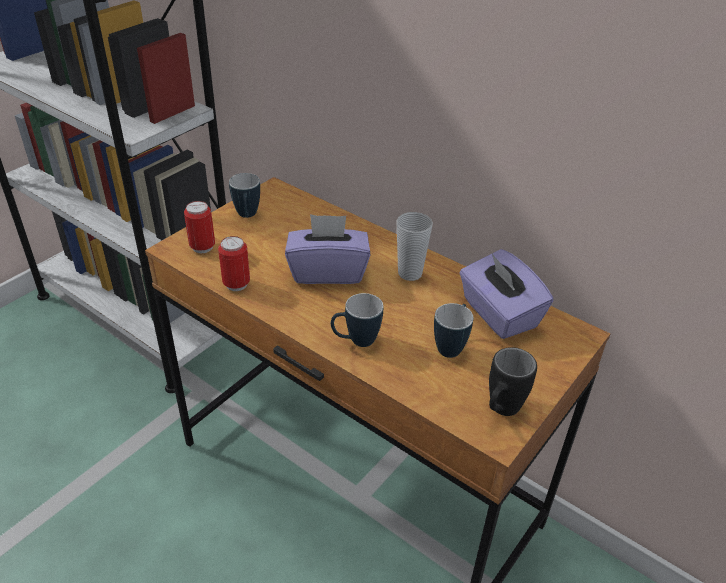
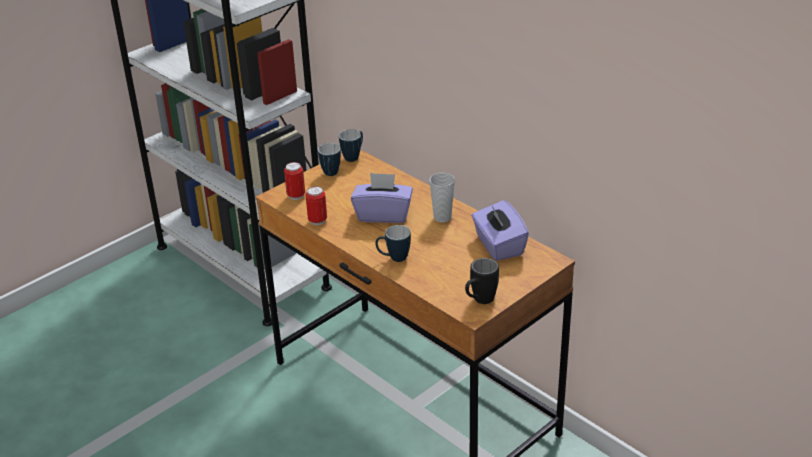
camera: 10 degrees right, 5 degrees down
(451, 346) = (459, 263): mug -> mug (354, 157)

